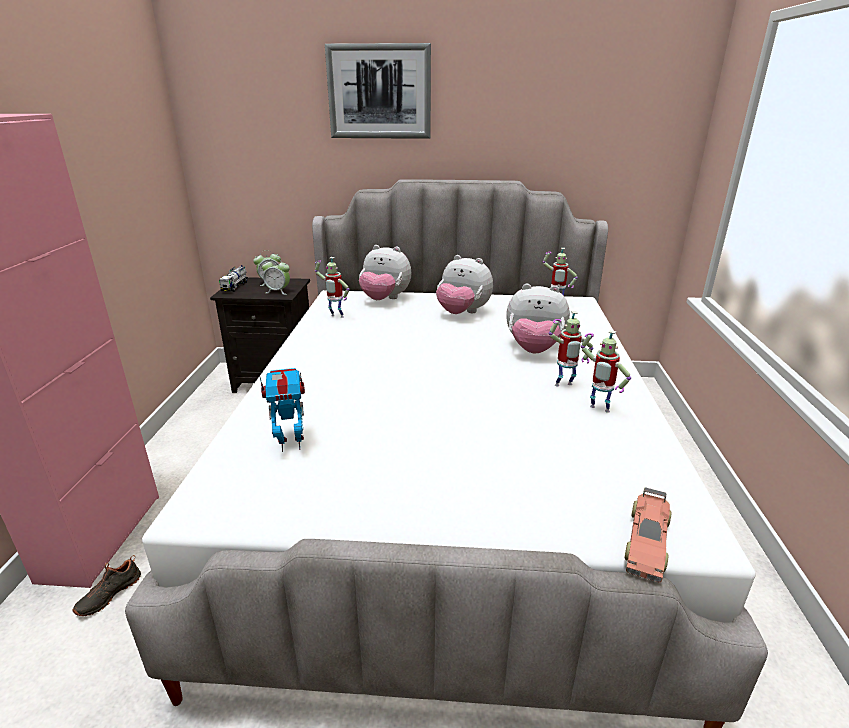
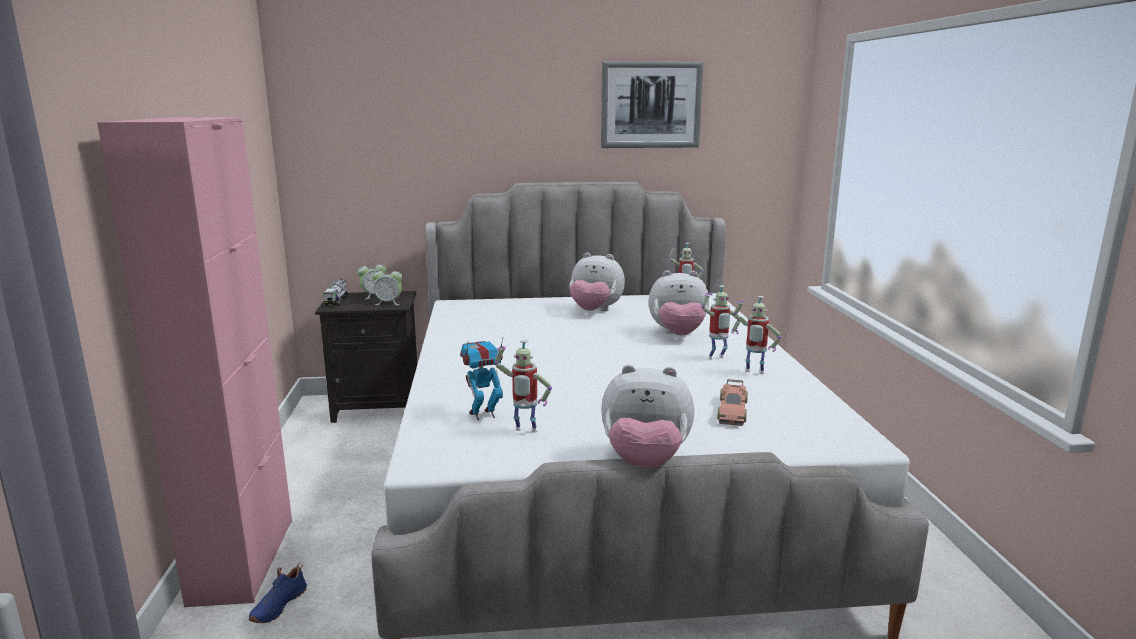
camera: 10 degrees left, 10 degrees down
(108, 594) = (277, 605): black shoe -> blue shoe
(336, 317) = (465, 321): toy robot -> toy robot (524, 432)
(379, 92) = (494, 99): picture -> picture (651, 105)
(385, 299) = (508, 304): plush toy -> plush toy (645, 462)
(646, 541) = (822, 447): toy car -> toy car (732, 411)

